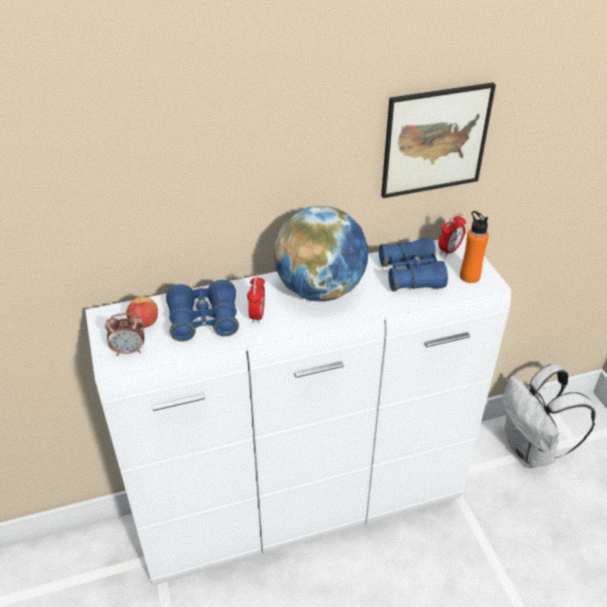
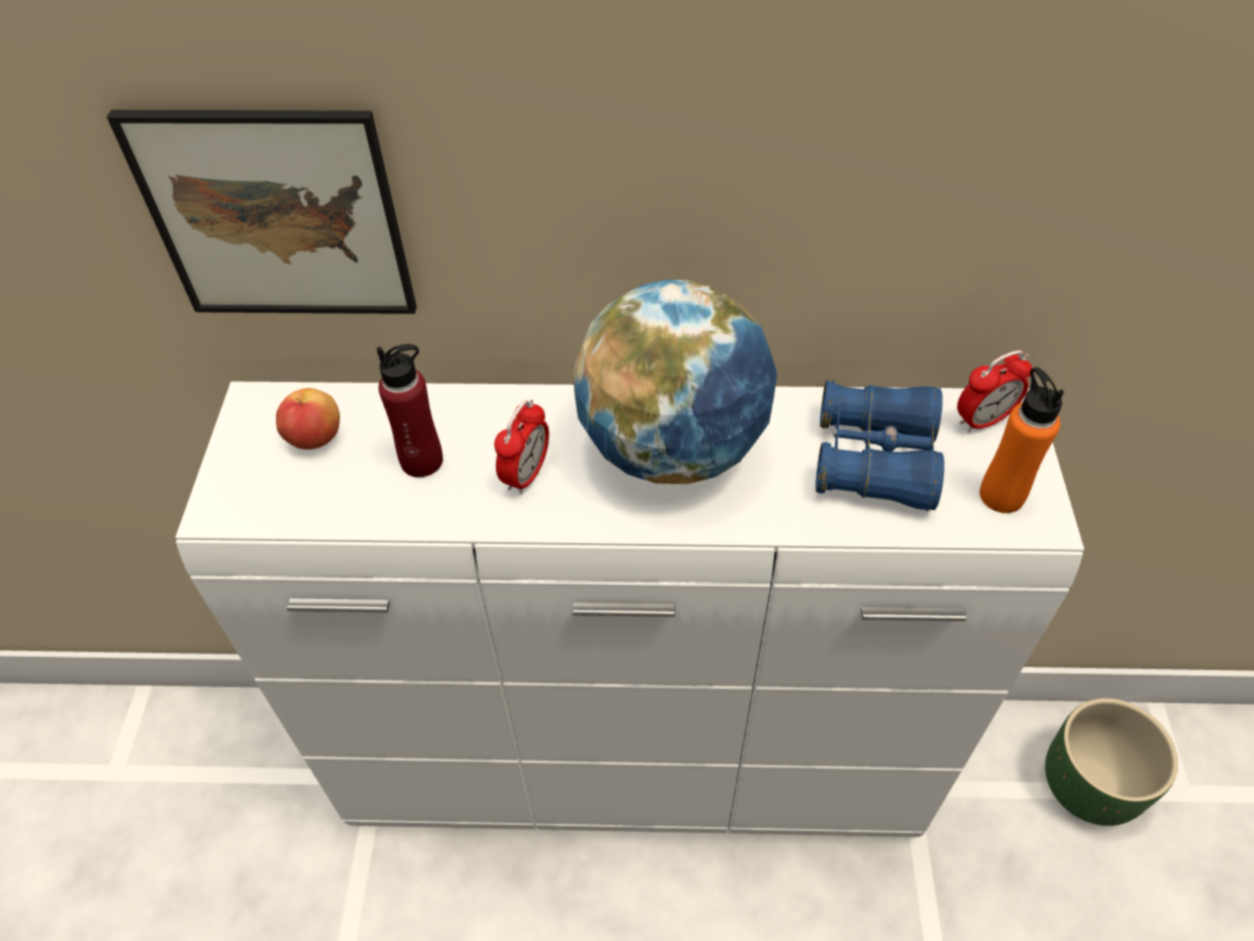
camera: 20 degrees right, 10 degrees up
(129, 350) = (261, 490): alarm clock -> none
(204, 320) = (422, 460): blue binoculars -> red bottle
(435, 140) = (998, 181): picture -> picture (276, 216)
(531, 450) = (1089, 786): white backpack -> green planter

